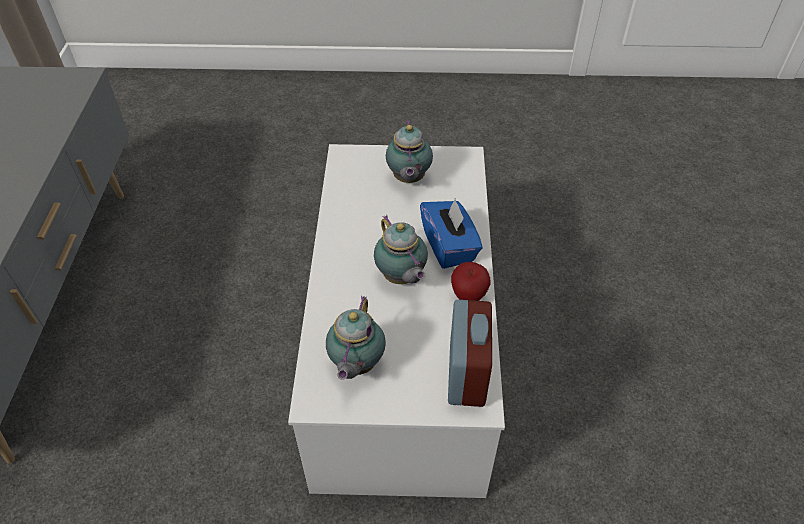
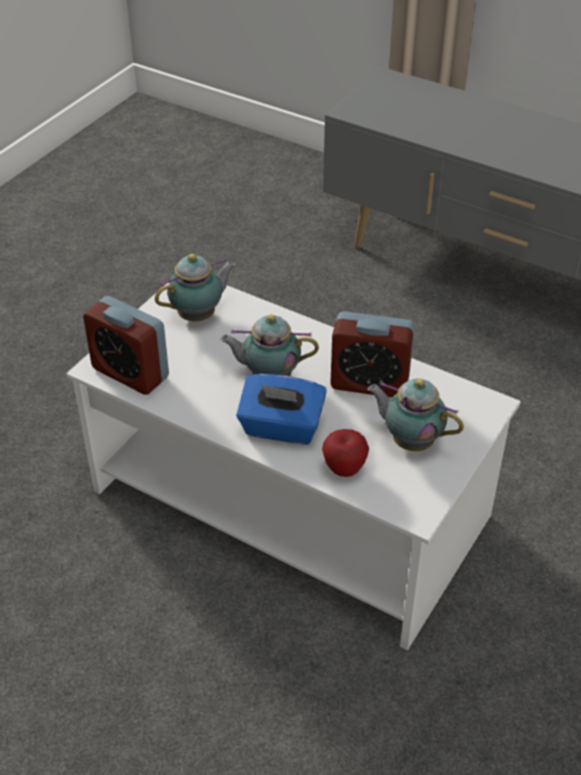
camera: 120 degrees right, 5 degrees down
(355, 365) = (199, 315): teapot -> teapot turned 105 degrees clockwise
(365, 219) = (369, 383): none -> alarm clock
(468, 296) = (207, 412): apple -> apple (344, 469)

